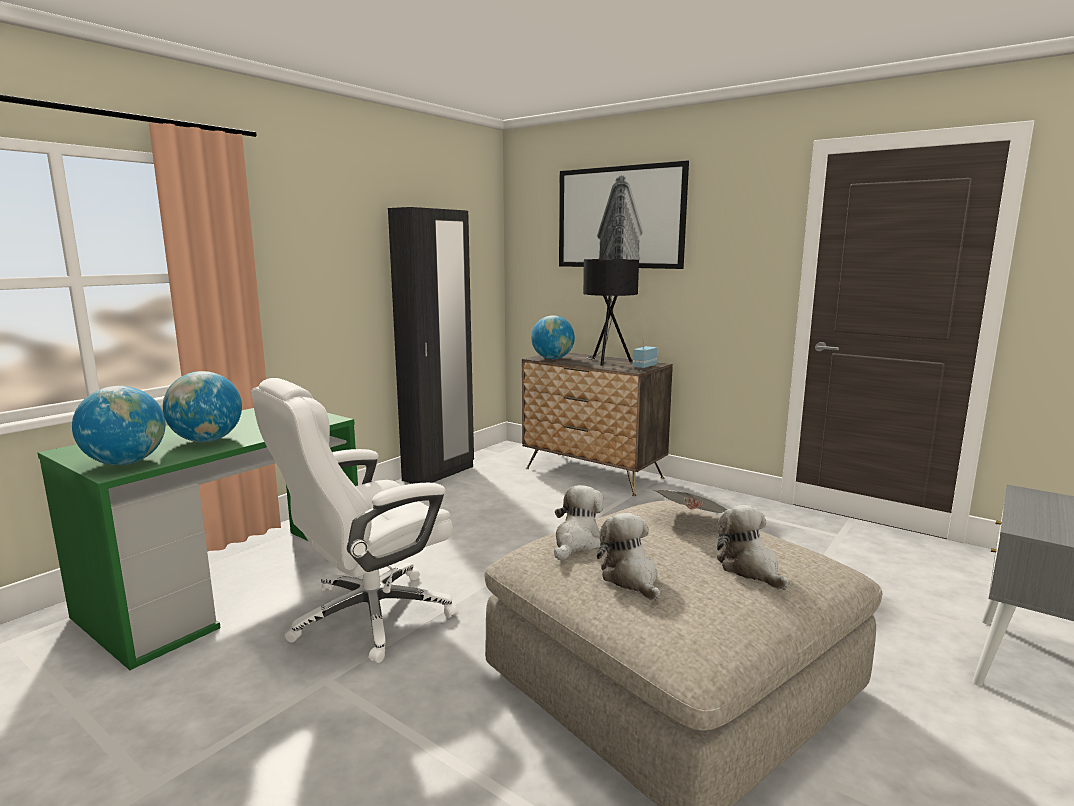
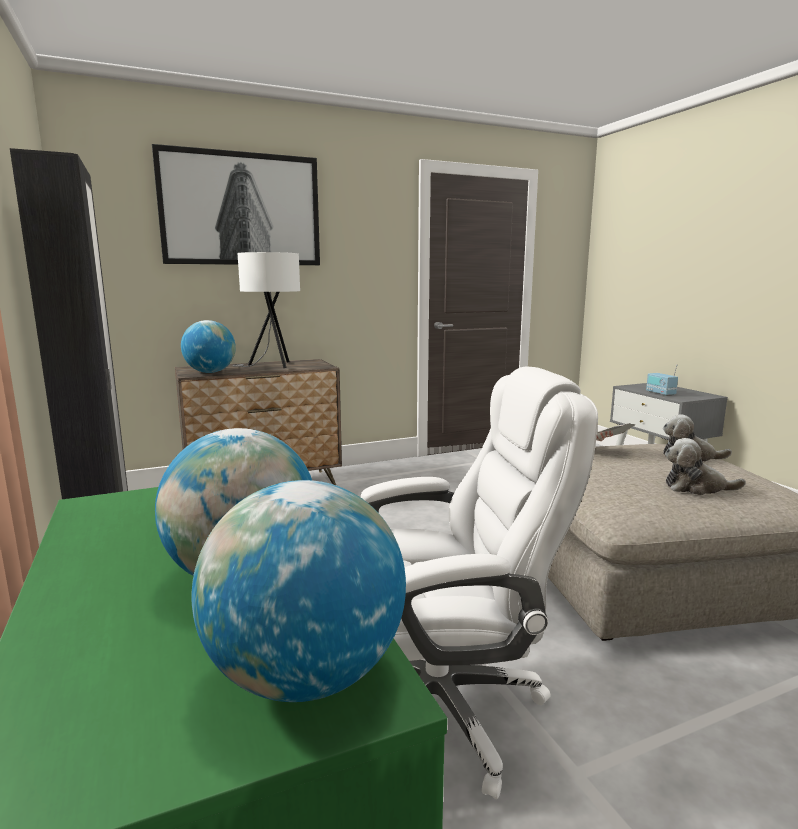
camera: 60 degrees left, 0 degrees up
(368, 616) = (444, 705): white office chair -> white office chair turned 90 degrees counterclockwise
(576, 543) = (620, 489): plush toy -> none
(607, 362) = (271, 366): black table lamp -> white table lamp
(644, 366) = (314, 363): radio -> radio (660, 393)

